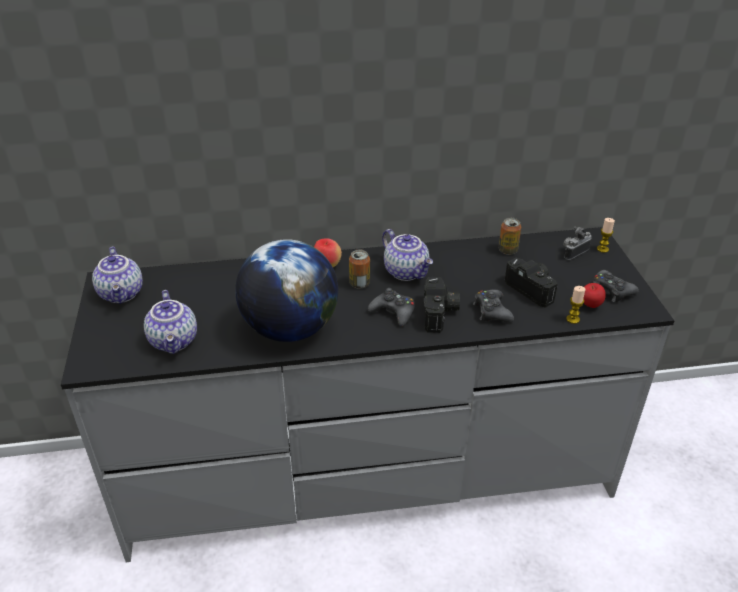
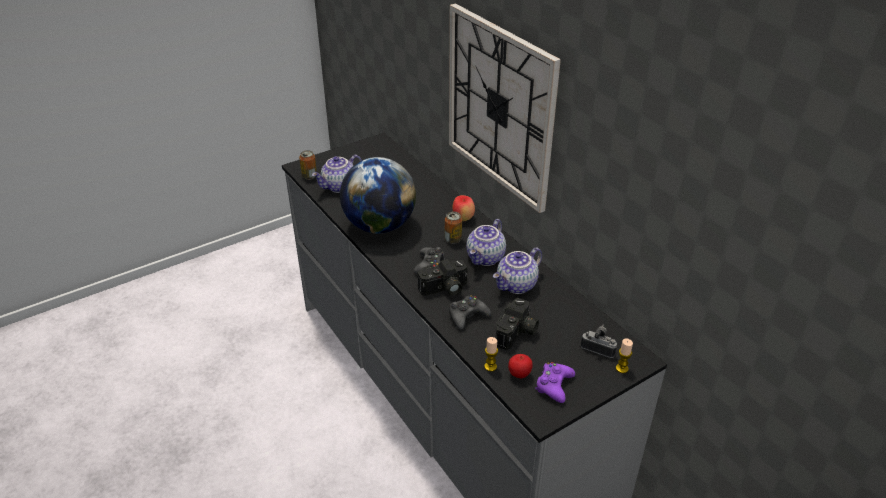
camera: 65 degrees right, 0 degrees up
(122, 294) = (371, 152): teapot -> teapot (517, 285)
(333, 113) = (500, 106): none -> wall clock
(508, 250) = (564, 306): can -> can (309, 176)
(611, 291) = (554, 385): black game controller -> purple game controller

